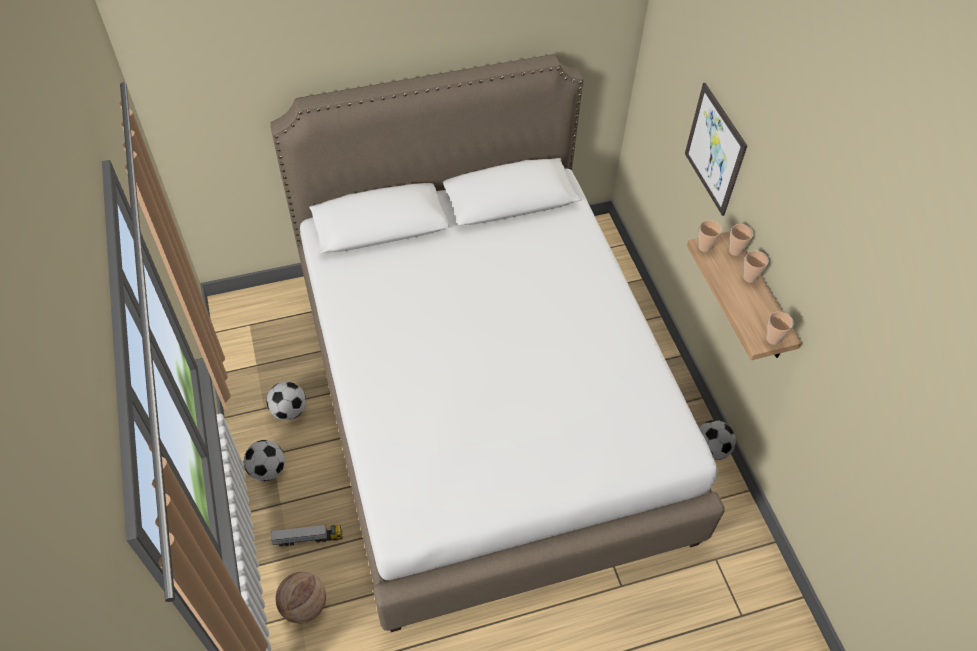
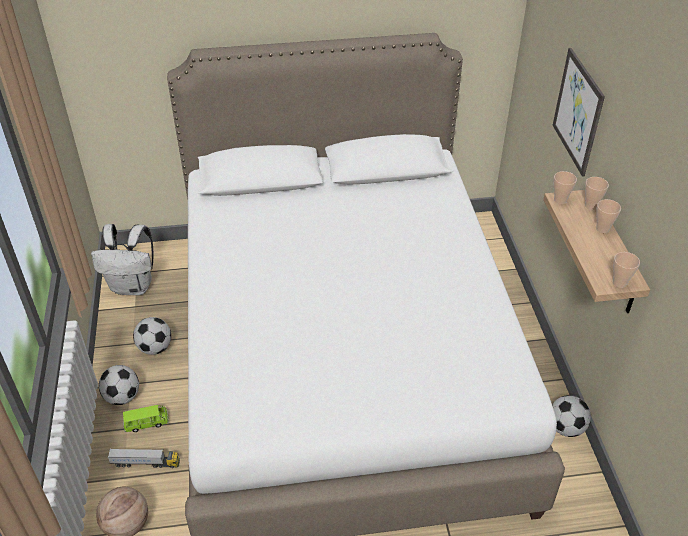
camera: 10 degrees right, 10 degrees down
(249, 341) = (133, 286): none -> white backpack
(299, 495) = (146, 423): none -> green toy car

